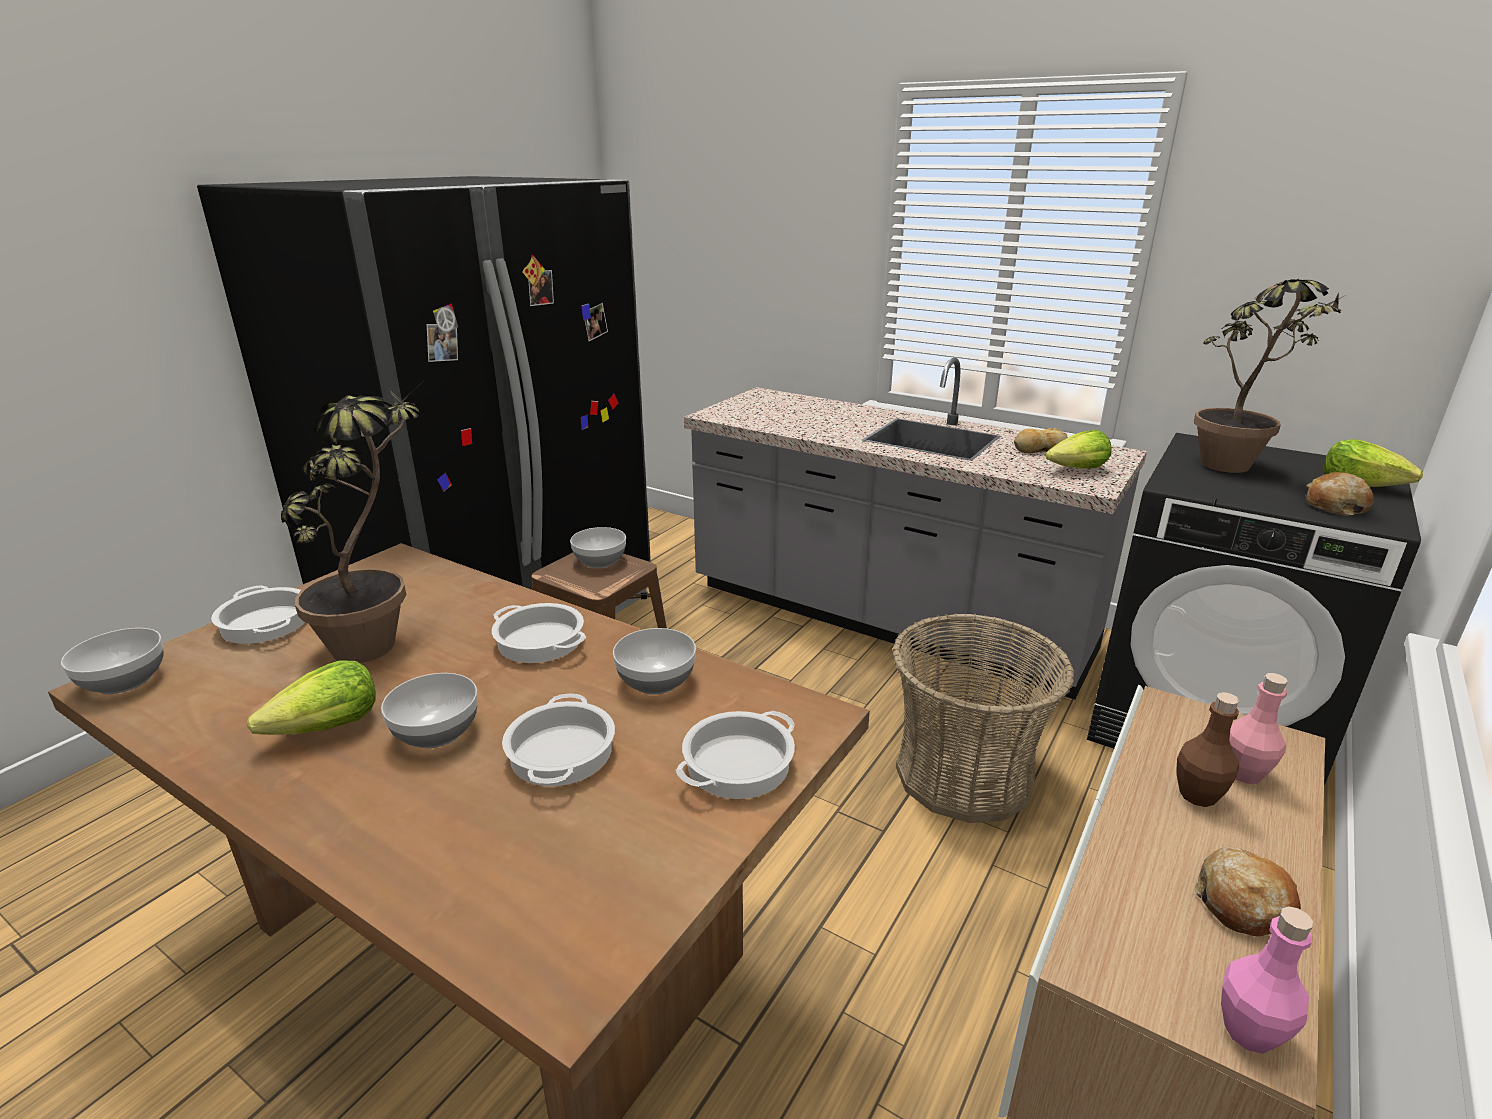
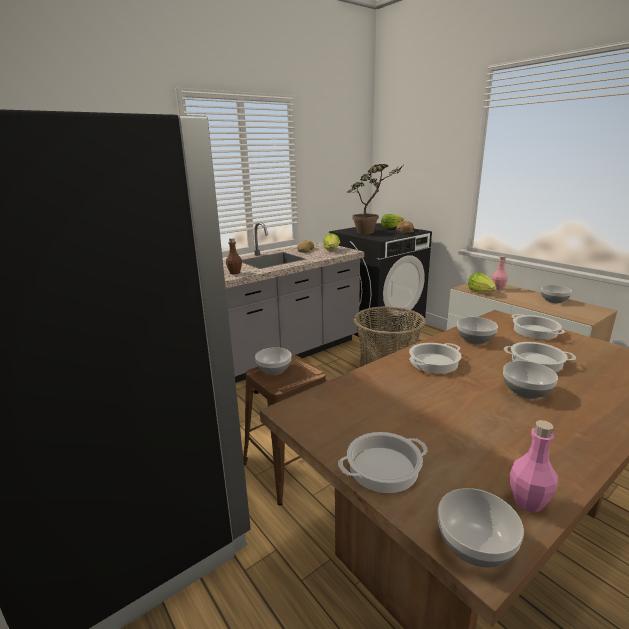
camera: 70 degrees left, 5 degrees down
(327, 728) = (529, 426): lettuce -> lettuce (481, 292)
(382, 637) = (418, 412): potted plant -> none
(1197, 795) = (509, 294): brown bottle -> brown bottle (235, 273)
(1242, 904) = (553, 300): bread -> bowl
(1249, 1031) = (598, 310): pink bottle -> pink bottle (528, 502)

